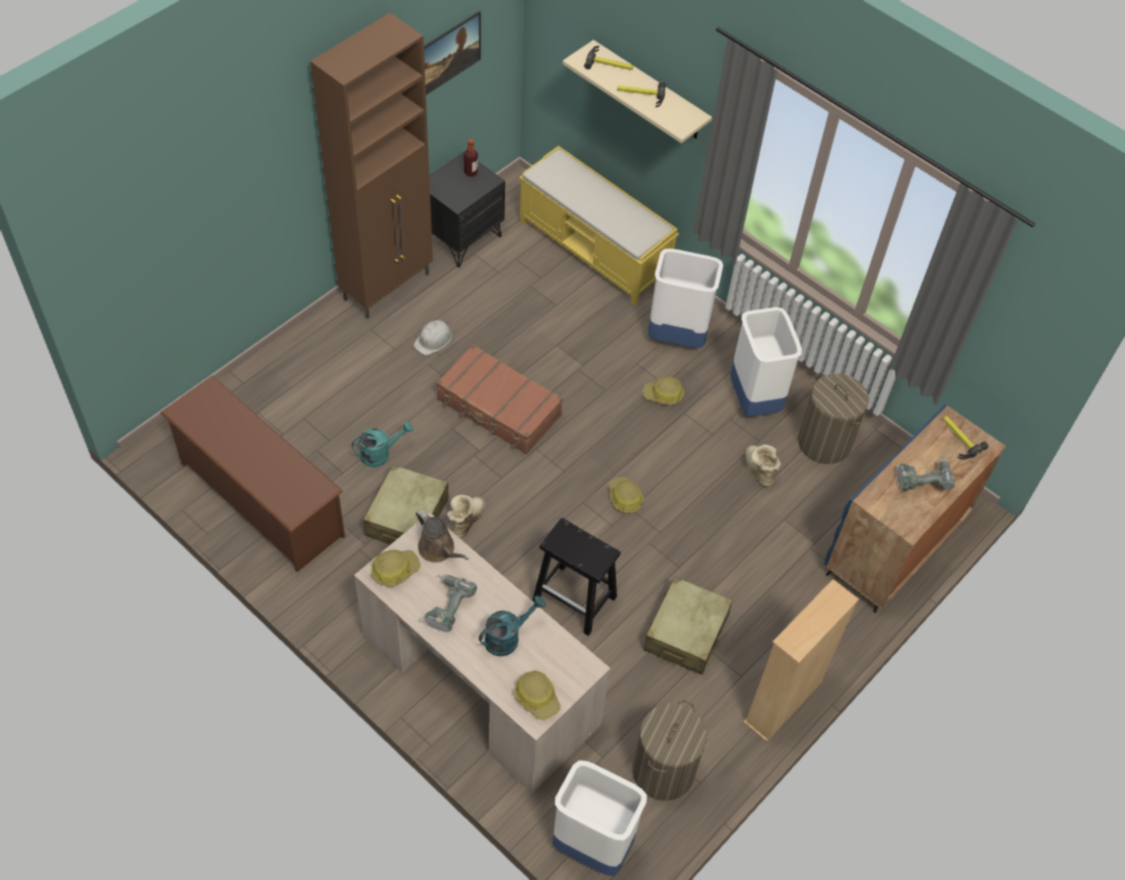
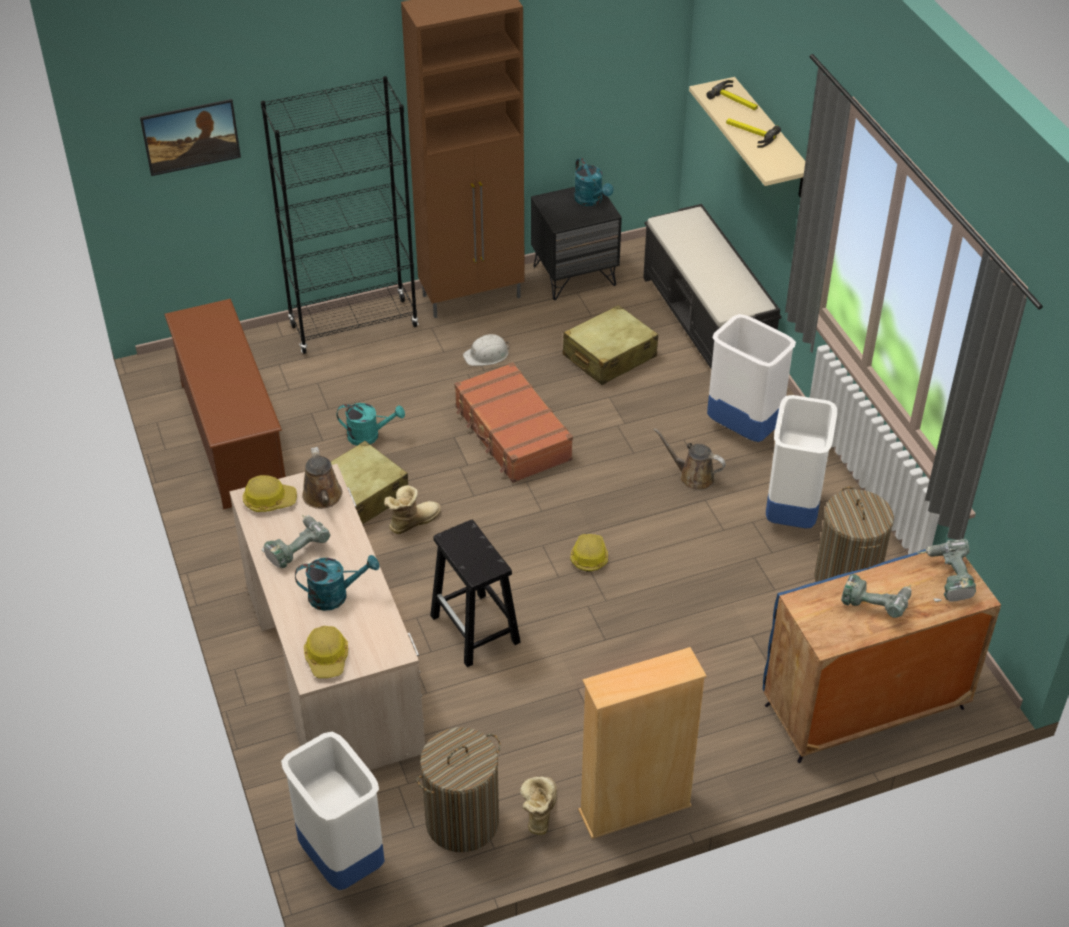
camera: 30 degrees right, 10 degrees down
(301, 350) = (354, 326): none -> black bookcase
(450, 65) = (586, 72): picture -> picture (193, 151)
(471, 172) = (591, 201): bottle -> turquoise watering can
(595, 249) = (706, 324): yellow bench -> black bench
(663, 395) = (693, 476): hard hat -> brown watering can
(685, 633) = (571, 703): beige suitcase -> beige suitcase (609, 356)
(758, 471) = (752, 580): boot -> boot (539, 812)
(958, 438) = (946, 578): hammer -> power drill

